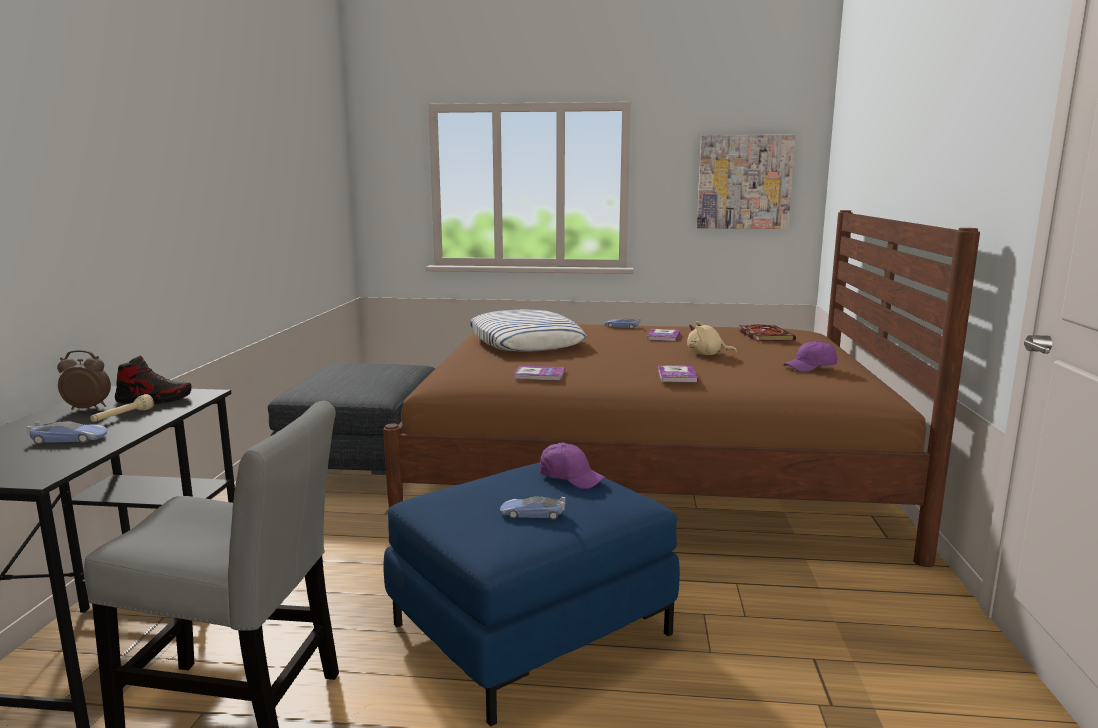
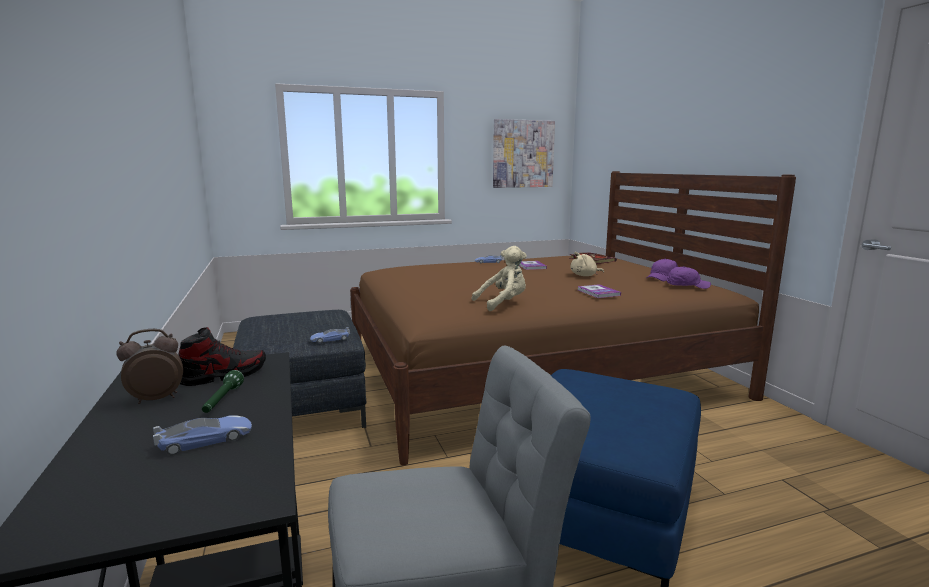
camera: 25 degrees left, 0 degrees up
(122, 417) = (222, 401): beige flashlight -> green flashlight
(525, 341) = (441, 279): pillow -> none
(532, 513) = (629, 417): toy car -> toy car (330, 339)
(539, 375) = (503, 303): book -> beige plush toy
(571, 478) = (605, 382): purple cap -> purple cap (687, 286)

